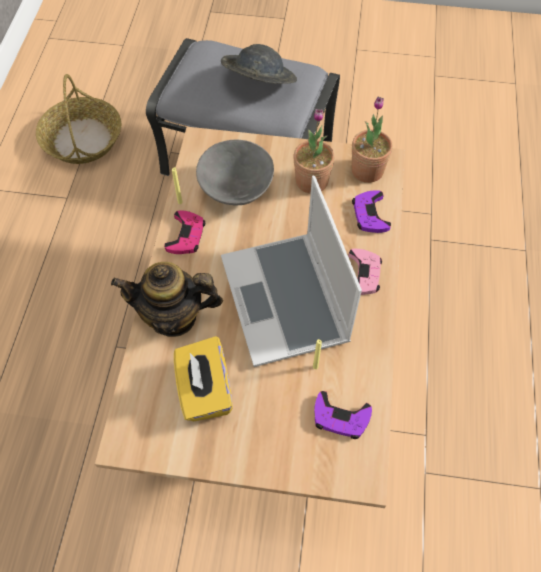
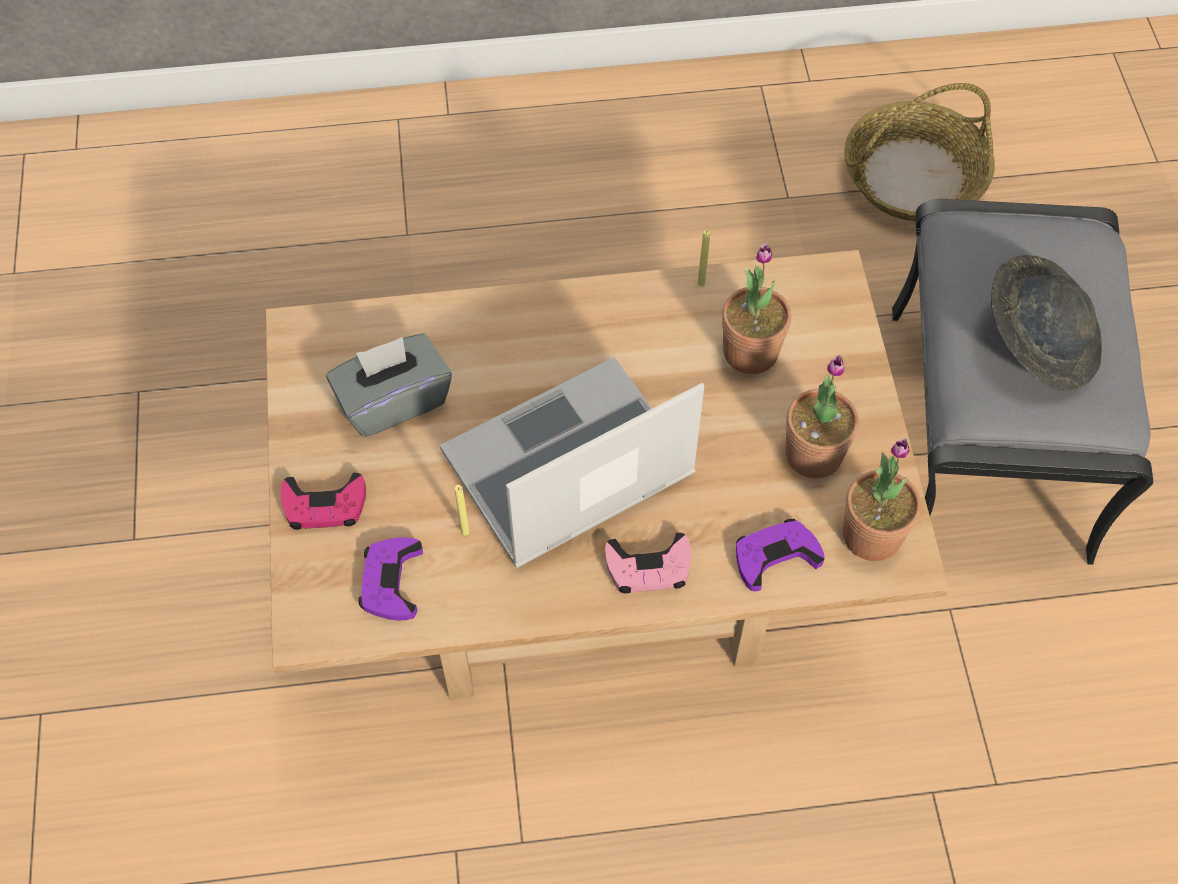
camera: 75 degrees right, 0 degrees up
(173, 316) = (498, 332): teapot -> none
(186, 235) = (641, 308): pink game controller -> pink game controller (324, 505)
(204, 390) = (393, 401): yellow tissue box -> grey tissue box
(236, 191) = (750, 352): grey bowl -> potted plant

